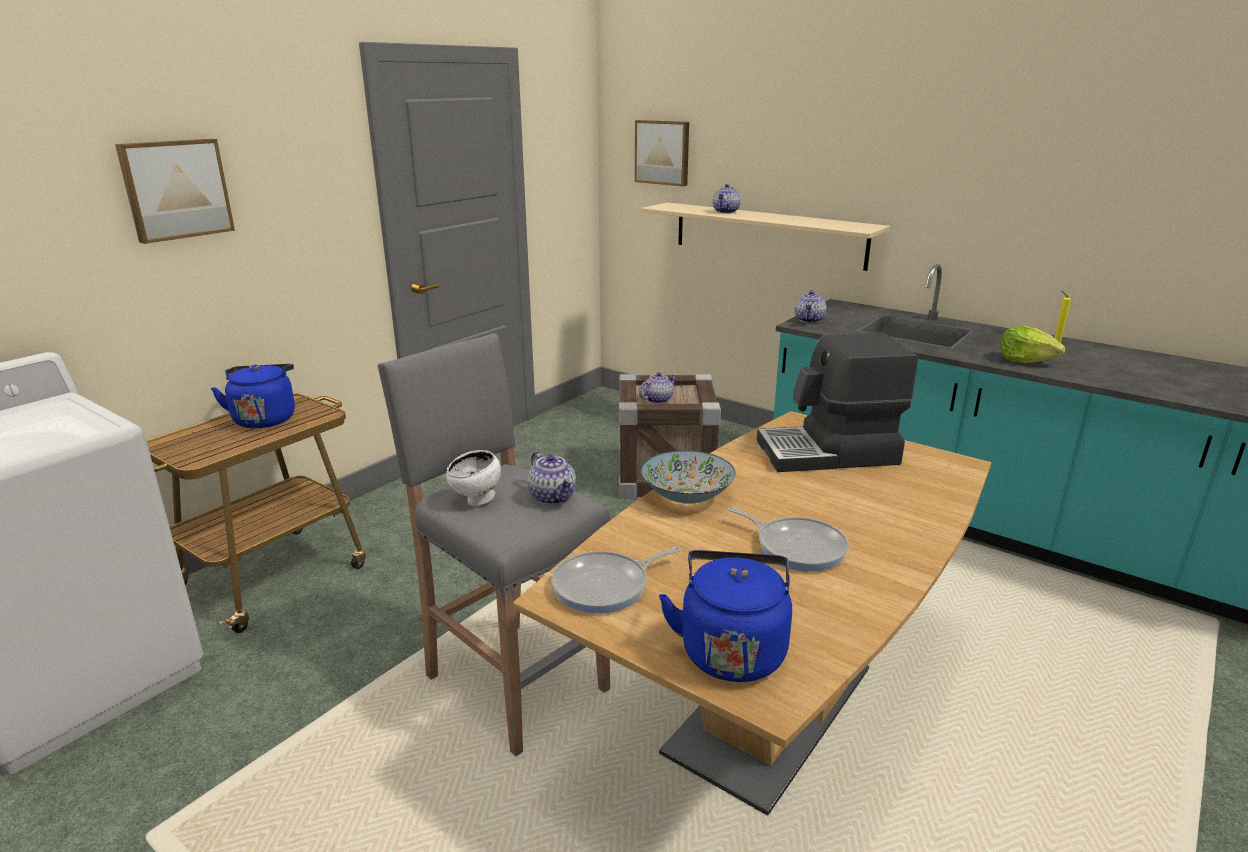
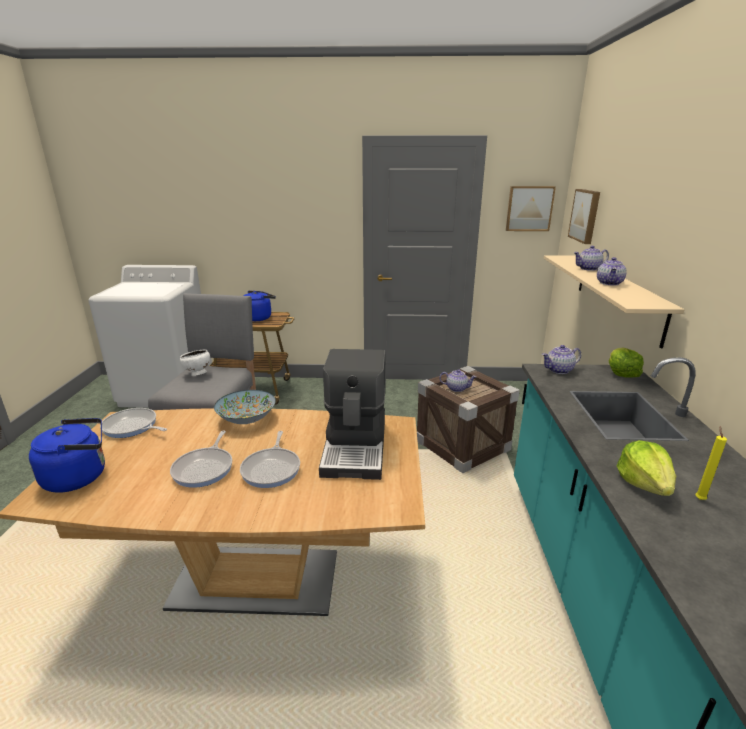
camera: 55 degrees right, 0 degrees up
(175, 189) = (253, 206): picture -> picture (529, 208)
(553, 497) = (214, 387): teapot -> teapot (609, 283)
(829, 453) = (356, 447): coffee machine -> coffee machine turned 135 degrees counterclockwise
(835, 506) = (272, 469): none -> frying pan
(841, 307) = (621, 373): none -> lettuce

